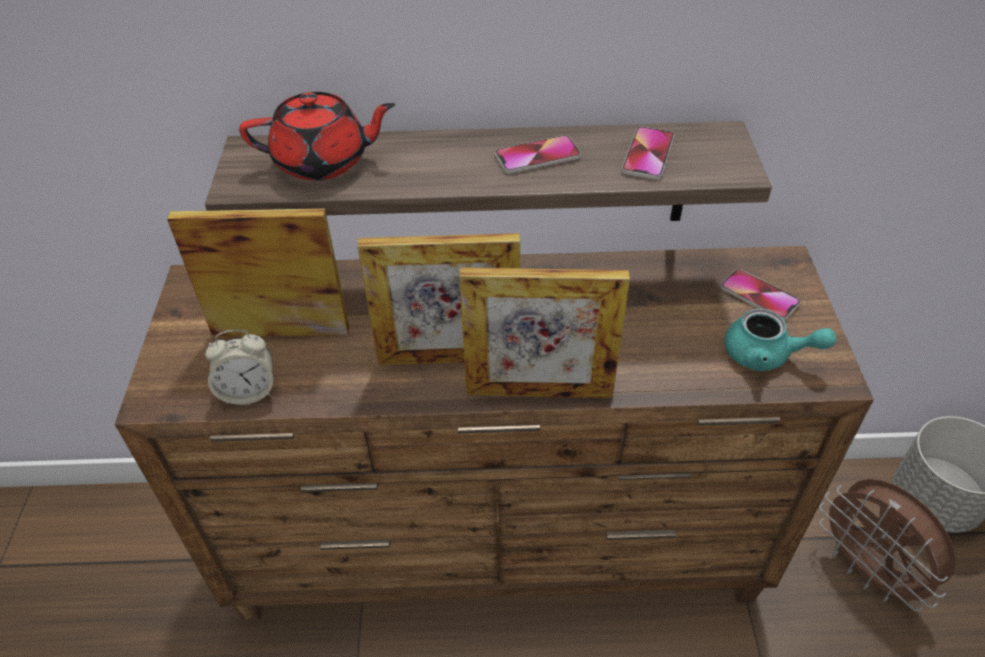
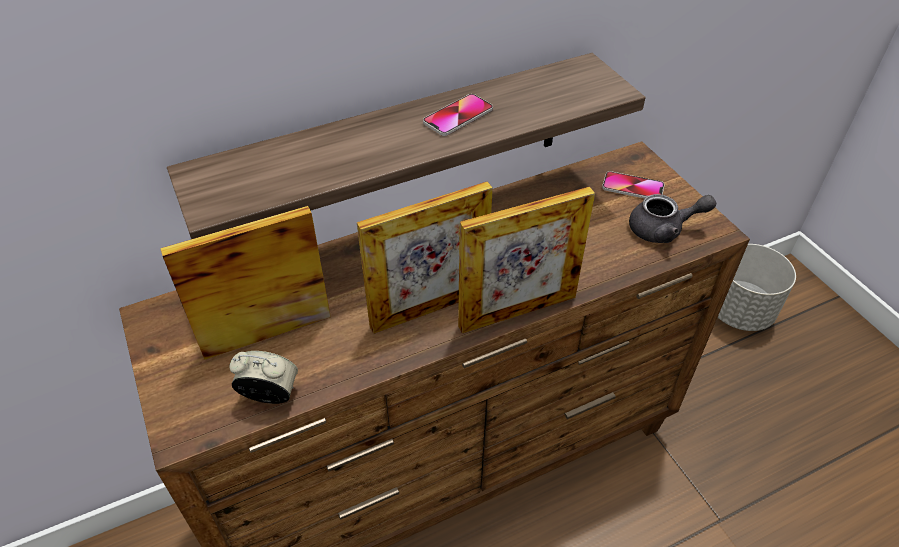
camera: 25 degrees left, 0 degrees up
(248, 391) = (270, 395): alarm clock -> alarm clock turned 135 degrees counterclockwise
(323, 161) = (277, 166): red teapot -> none
(648, 154) = (542, 94): phone -> none
(766, 355) = (663, 230): turquoise teapot -> grey teapot
(868, 571) = (722, 378): brown fan -> none

